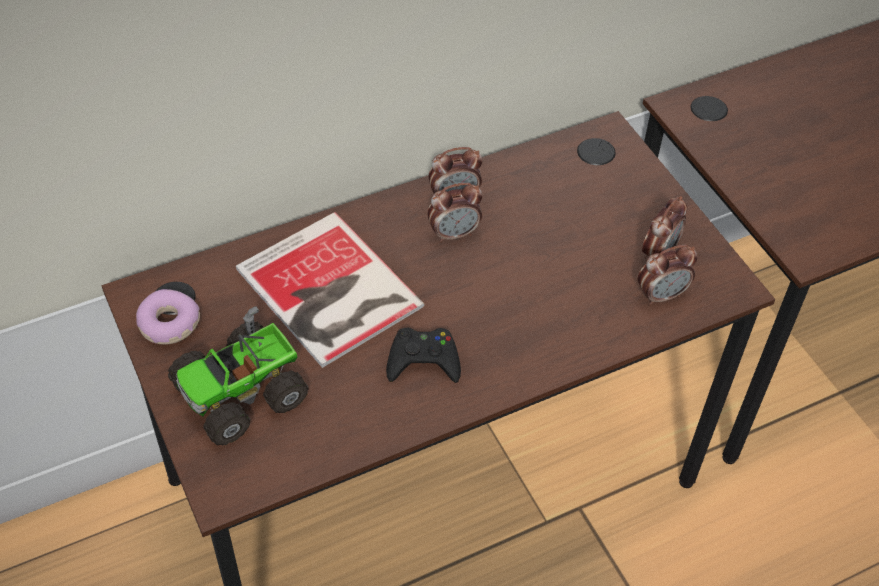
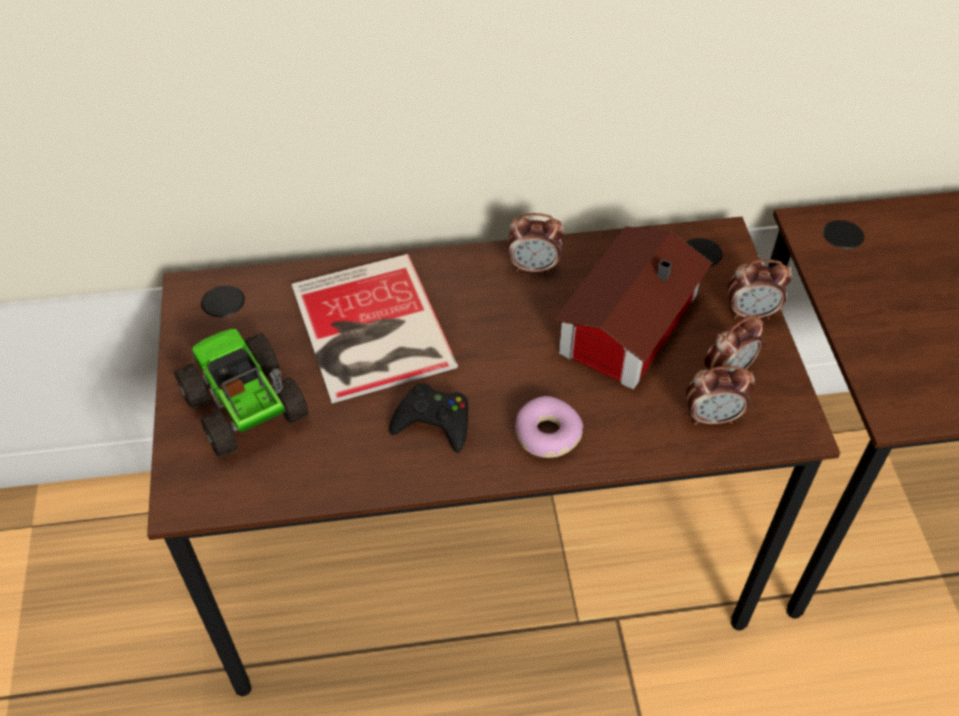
camera: 20 degrees right, 0 degrees up
(169, 324) = (206, 325): donut -> donut (547, 435)
(242, 393) = (245, 408): toy truck -> toy truck turned 75 degrees clockwise
(454, 234) = (518, 302): alarm clock -> alarm clock (751, 313)
(555, 233) = (623, 325): none -> toy house

